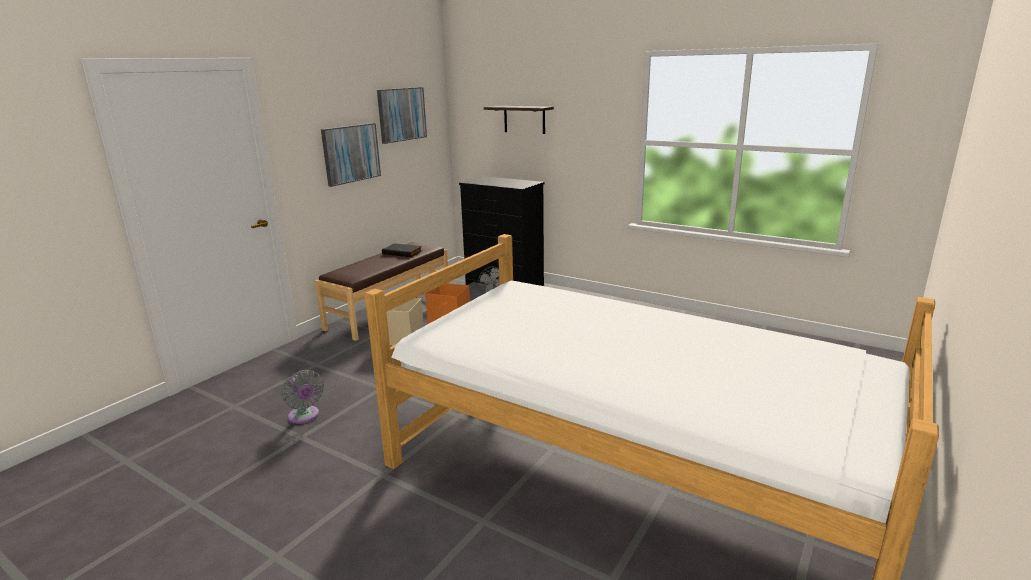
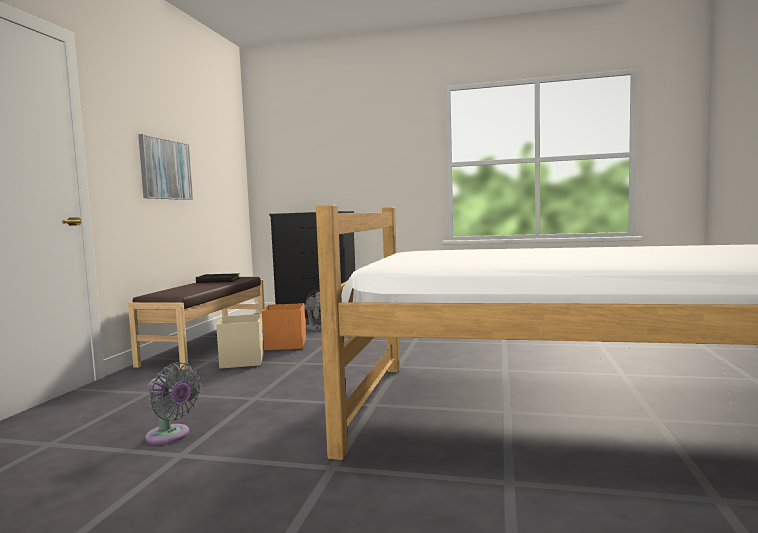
camera: 20 degrees left, 15 degrees down
(401, 114) = (209, 144): picture -> none
(524, 119) = (329, 155): shelf -> none

